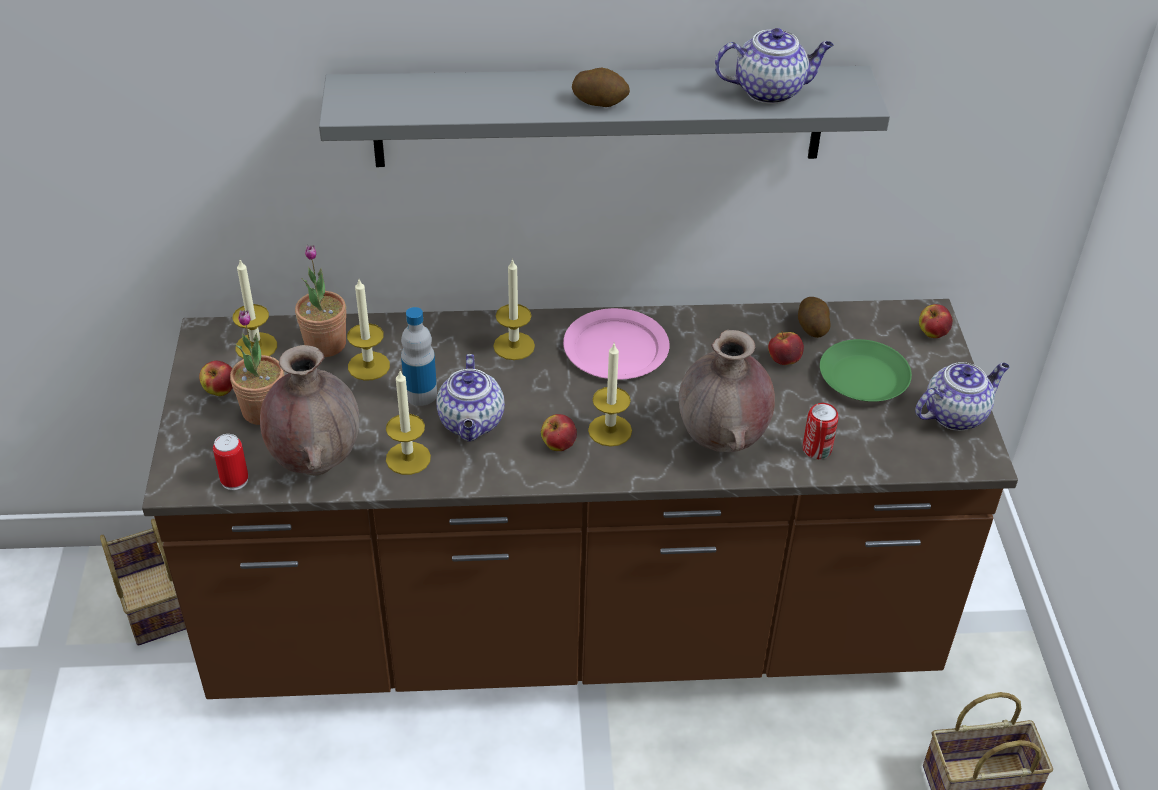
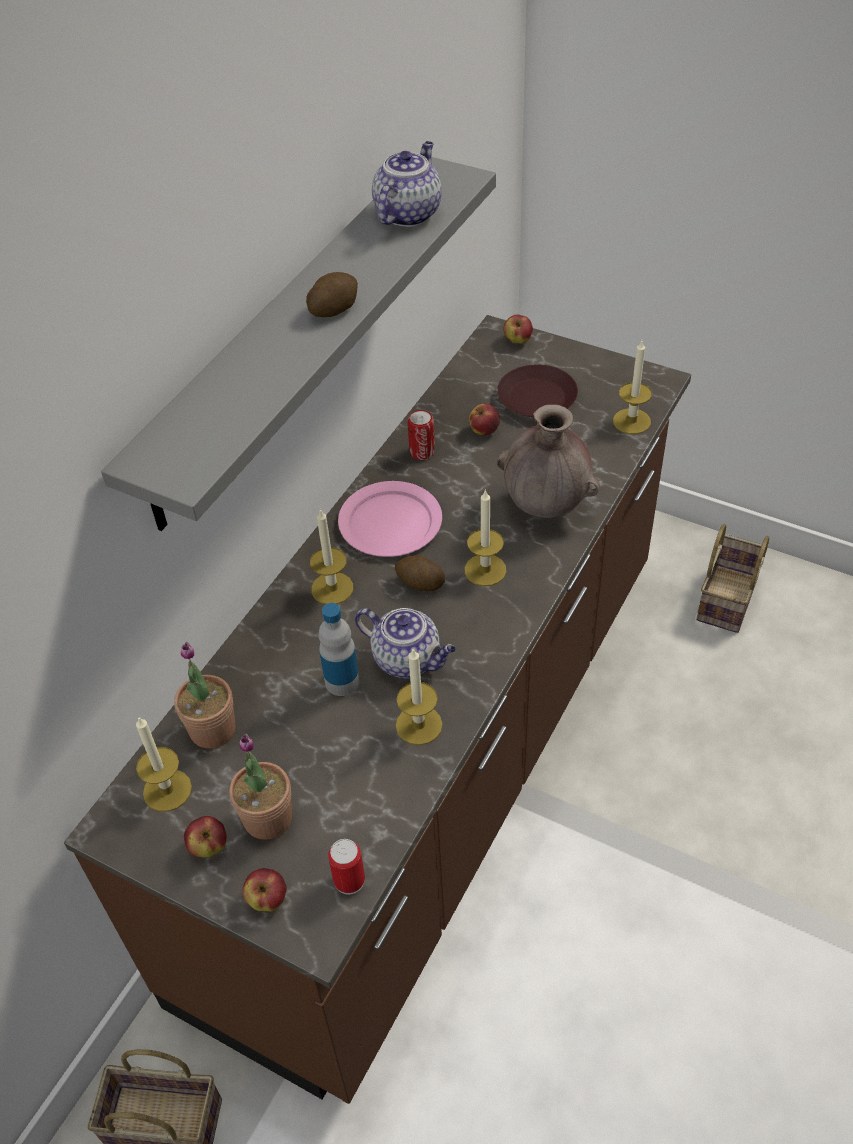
camera: 55 degrees left, 5 degrees up
(315, 461) = (370, 800): brown vase -> none
(368, 366) = (272, 706): candle -> candle (631, 421)
(558, 445) = (478, 611): apple -> apple (267, 899)
(812, 327) = (459, 398): potato -> potato (420, 583)
(816, 449) = (593, 459): can -> can (422, 452)
(864, 378) = (537, 398): green plate -> brown plate
(955, 414) = (608, 371): teapot -> none

